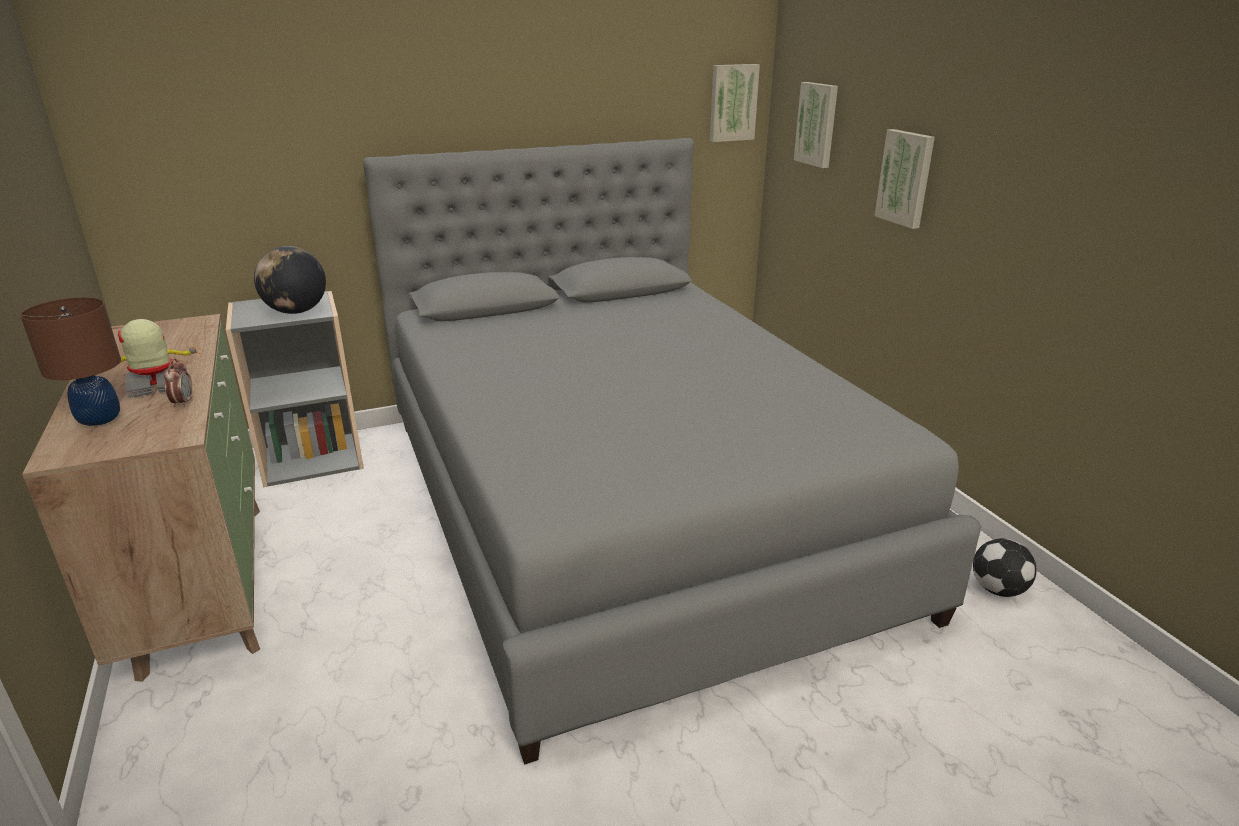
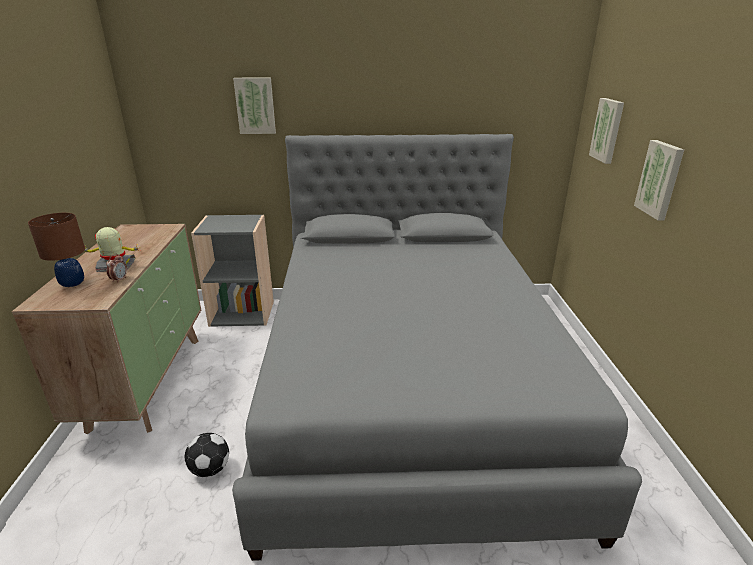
camera: 20 degrees right, 0 degrees up
(296, 312) = (235, 226): globe -> none
(732, 103) = (550, 110): picture -> picture (255, 105)
(998, 589) = (671, 529): football -> football (210, 469)

